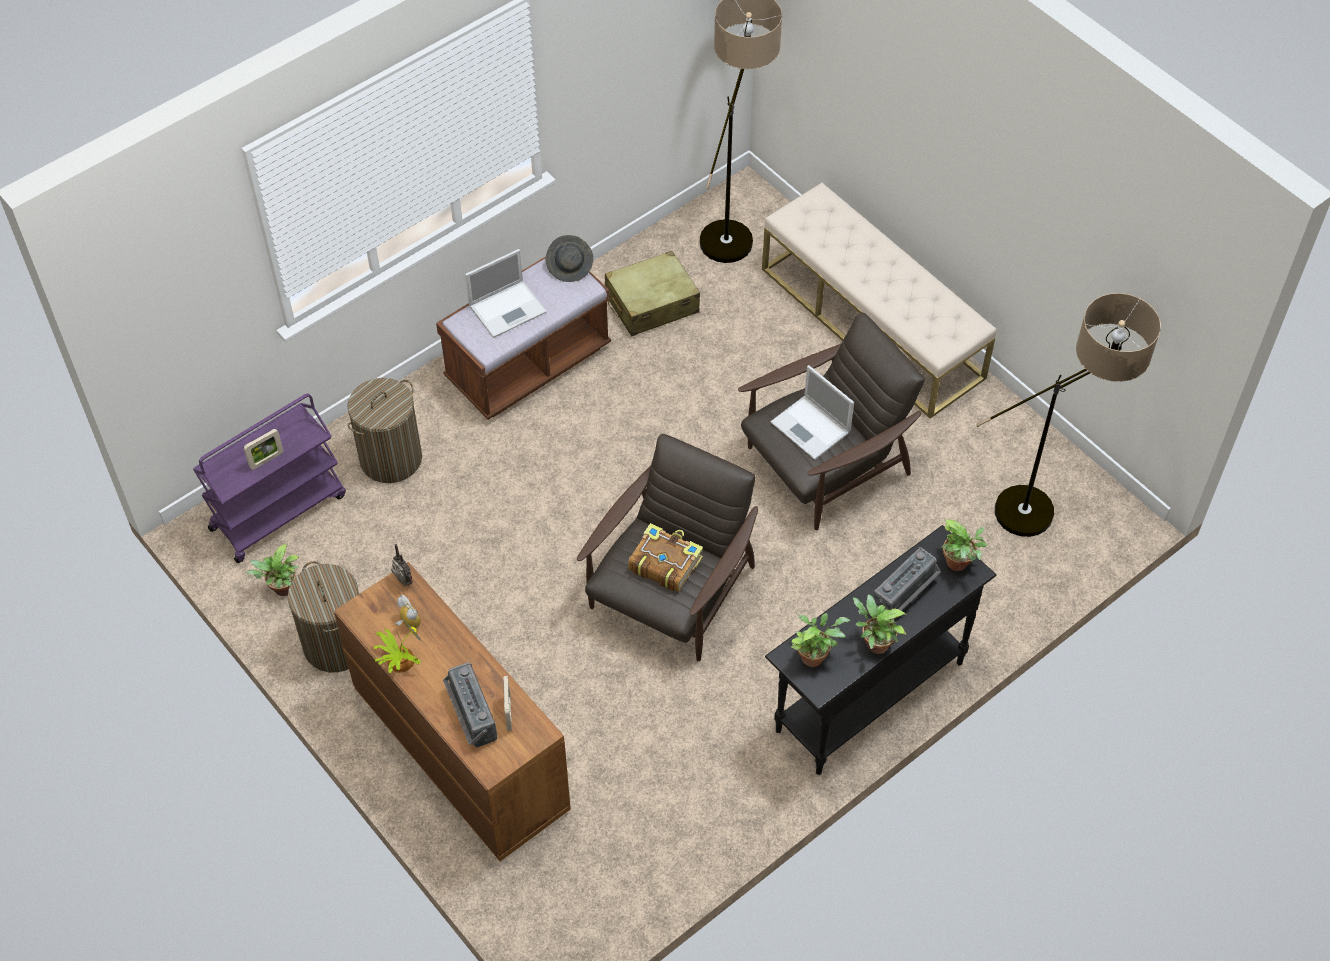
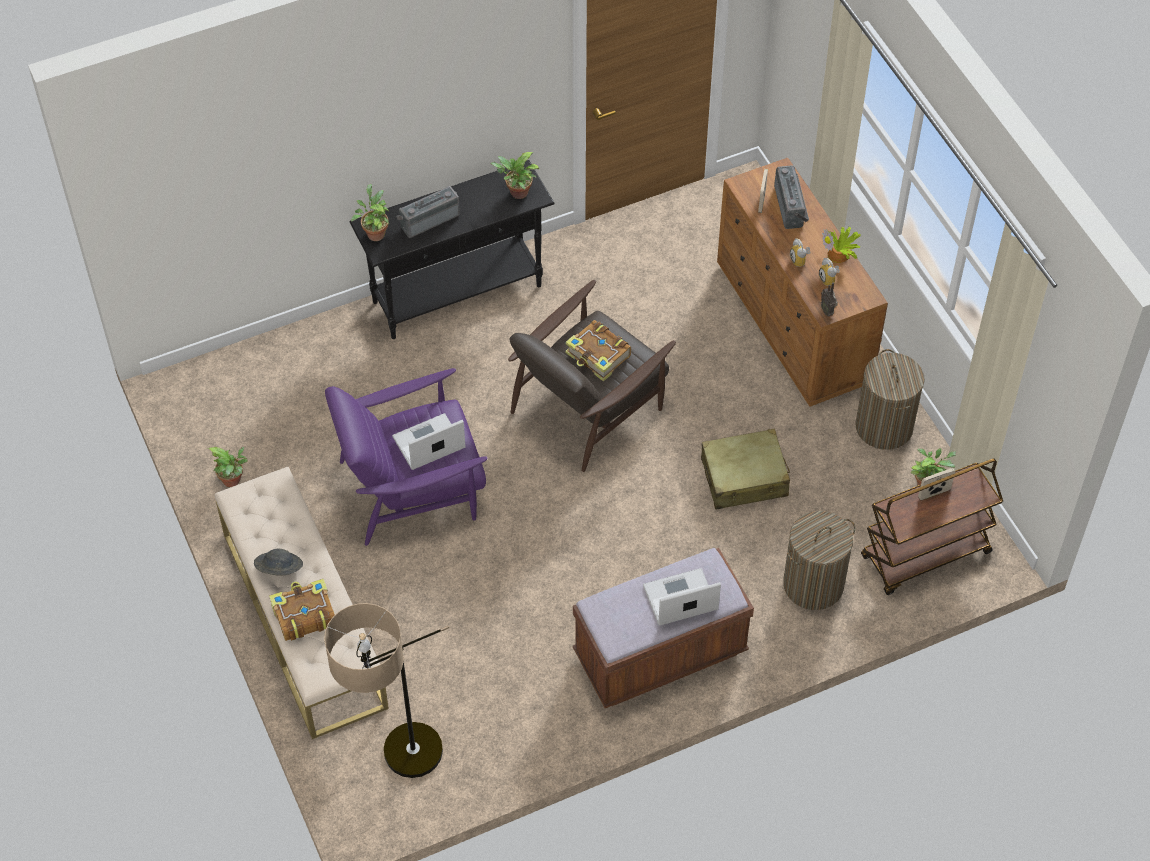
camera: 165 degrees left, 0 degrees up
(278, 511) = (925, 556): purple cart -> brown cart
(446, 640) = (800, 261): none -> alarm clock
(570, 266) = (605, 633): grey hat -> grey hat (279, 569)
(651, 304) = (516, 694): beige suitcase -> beige suitcase (744, 478)
(811, 428) = (427, 443): laptop -> laptop turned 90 degrees counterclockwise
(825, 465) = (412, 487): brown armchair -> purple armchair
(855, 239) = (303, 615): none -> book
(874, 644) = (468, 191): potted plant -> potted plant (233, 481)
(1047, 510) = (237, 403): floor lamp -> none

